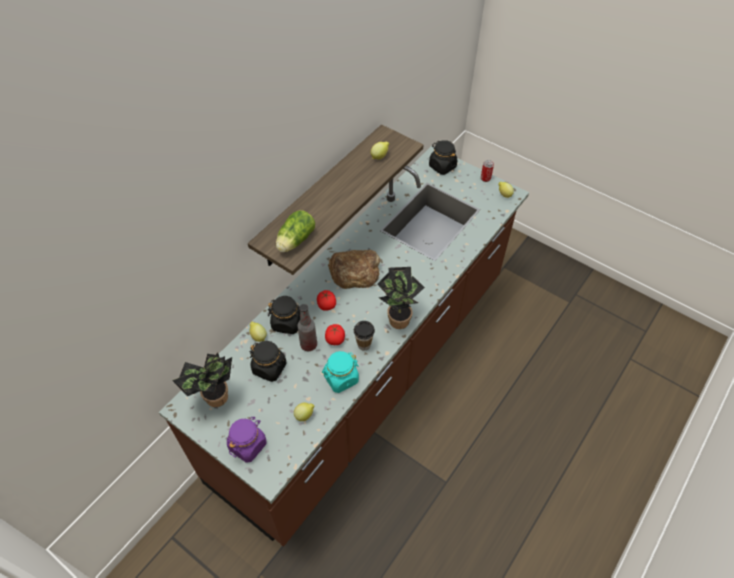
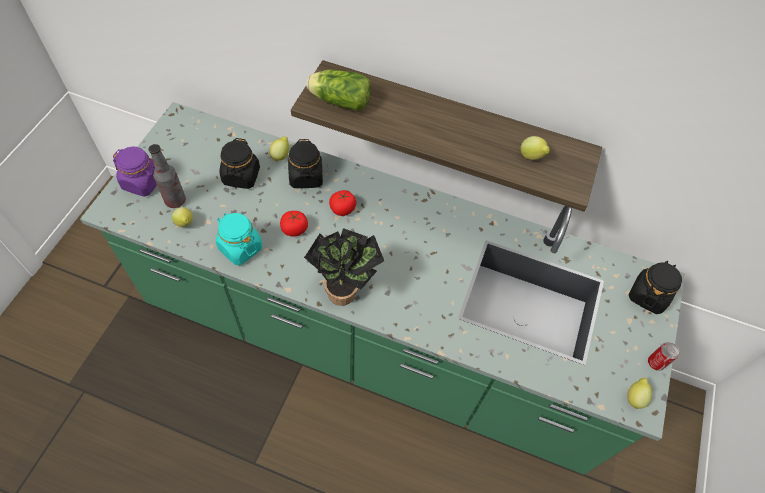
camera: 70 degrees right, 5 degrees up
(215, 400) = (192, 140): potted plant -> none
(308, 345) = (280, 205): bottle -> bottle (175, 201)
(355, 271) = (405, 227): bread -> none
(364, 345) = (294, 261): cup -> none
(367, 375) = (374, 339): brown counter -> green counter

